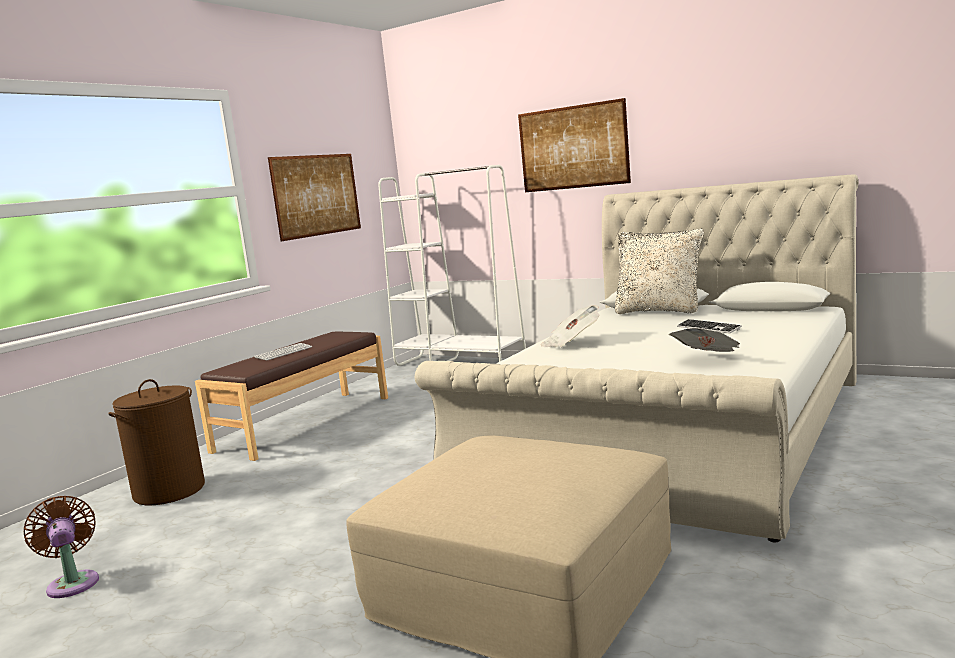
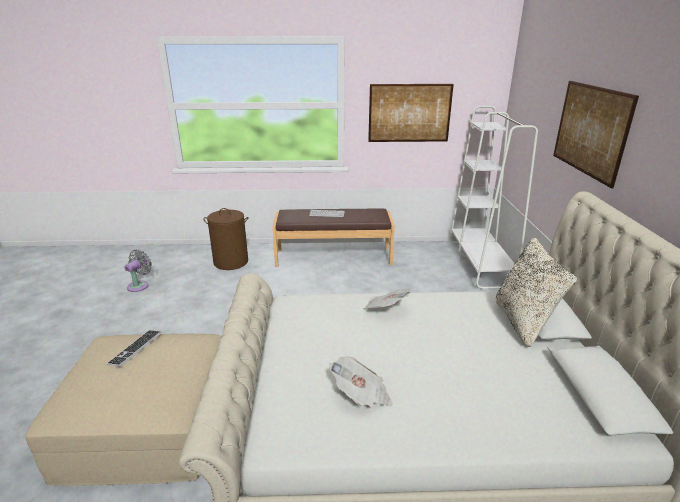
camera: 55 degrees right, 15 degrees up
(73, 582) = (140, 285): brown fan -> grey fan
(708, 328) = (475, 370): keyboard -> keyboard (135, 349)

